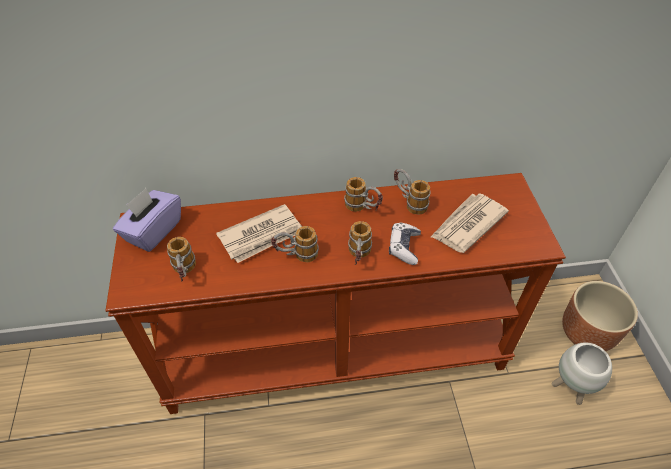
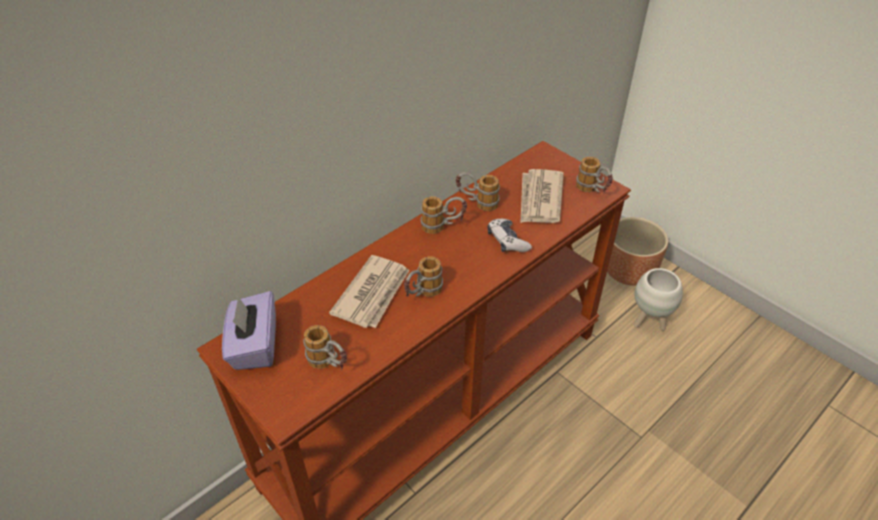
camera: 35 degrees left, 5 degrees down
(359, 257) = (478, 268): mug -> mug (592, 191)

